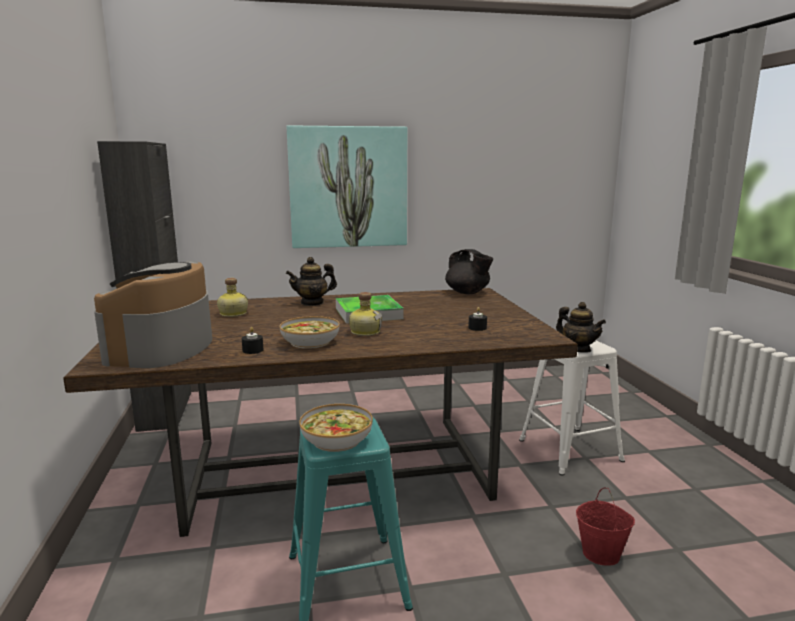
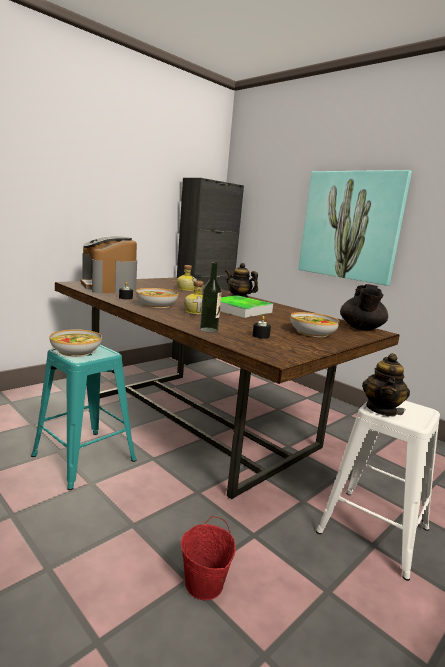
camera: 55 degrees right, 0 degrees up
(162, 348) = (109, 287): coffee machine -> coffee machine turned 90 degrees counterclockwise
(446, 341) = (208, 330): none -> bottle
(474, 309) = (312, 332): none -> bowl

